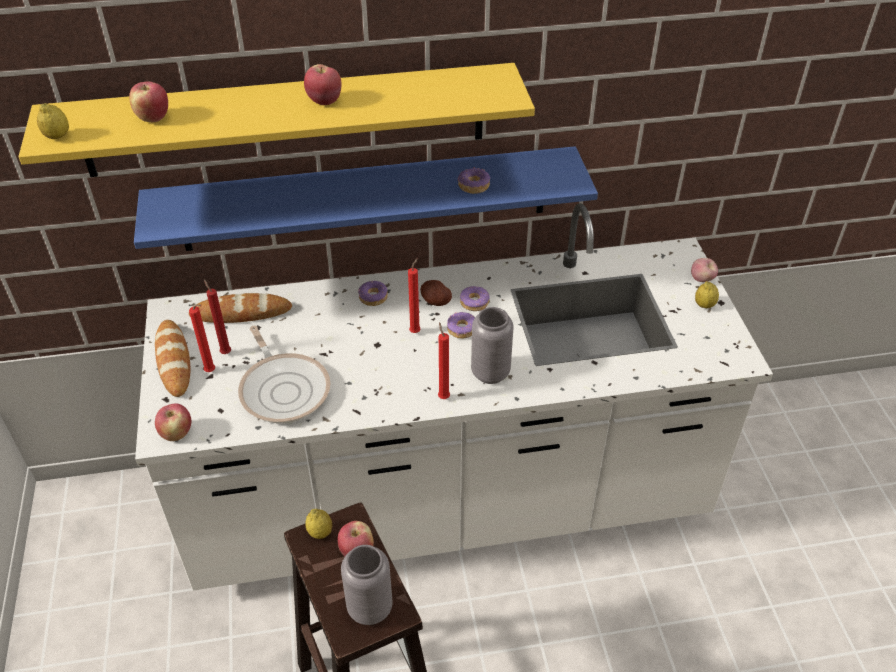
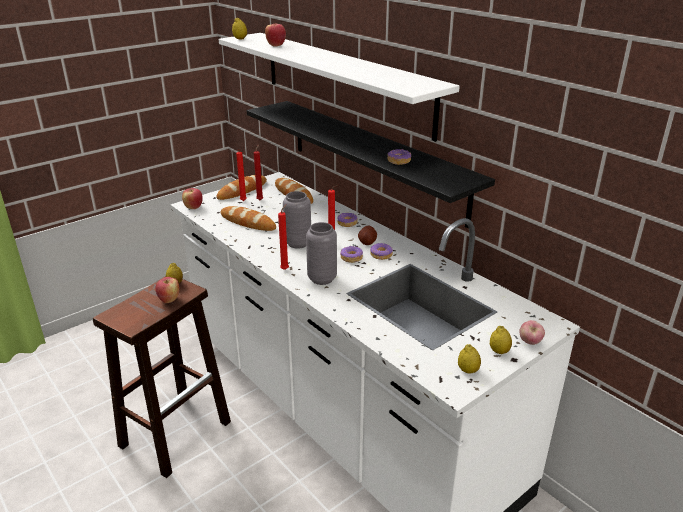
camera: 60 degrees right, 15 degrees down
(284, 389) = (248, 222): frying pan -> bread
(286, 120) = (344, 82): yellow shelf -> white shelf
(324, 101) = (339, 62): apple -> none
(365, 199) = (374, 159): blue shelf -> black shelf
(370, 608) = (131, 316): grey vase -> grey vase (298, 243)
(721, 339) = (468, 370): none -> lemon

